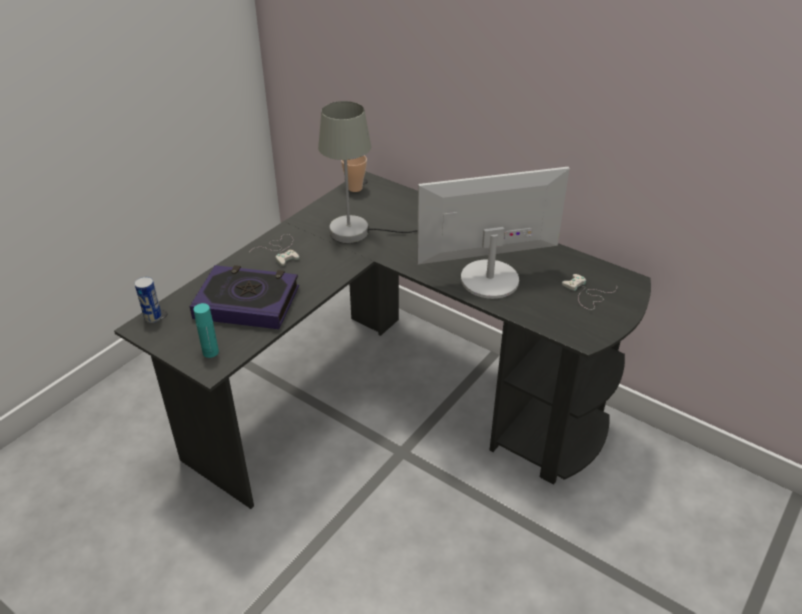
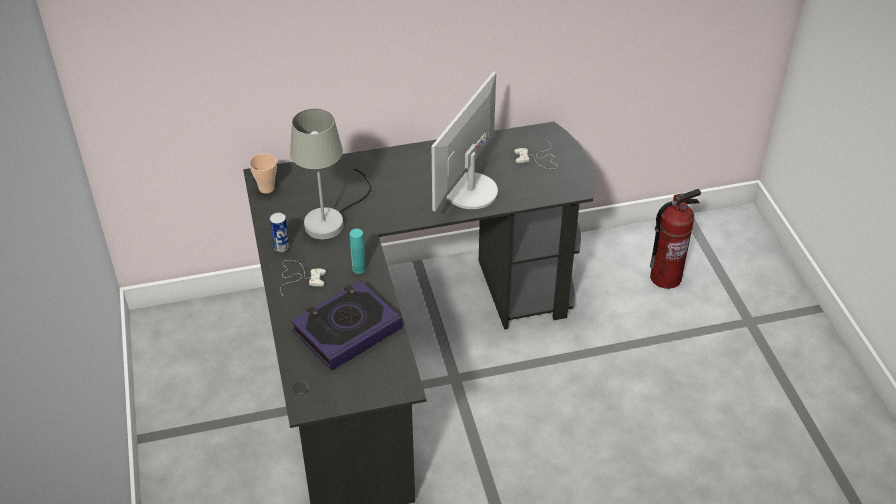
camera: 50 degrees left, 5 degrees up
(153, 317) = (302, 393): can -> can (281, 247)
(210, 352) = (385, 378): turquoise bottle -> turquoise bottle (359, 269)
(697, 529) = (665, 277): none -> fire extinguisher

